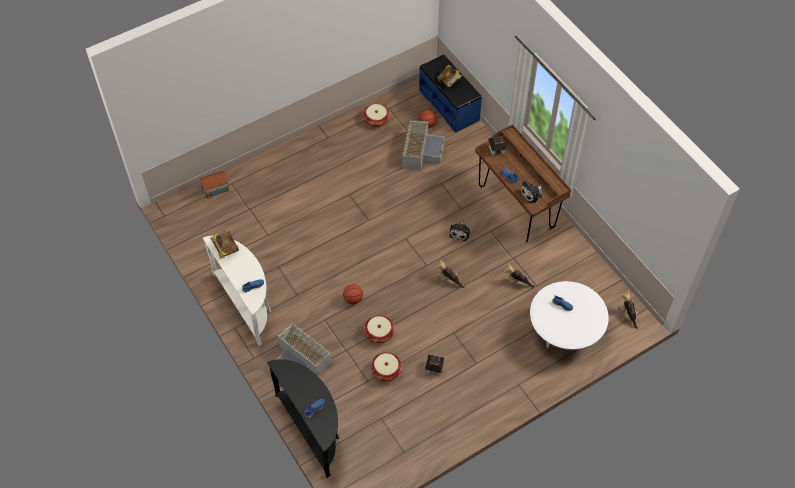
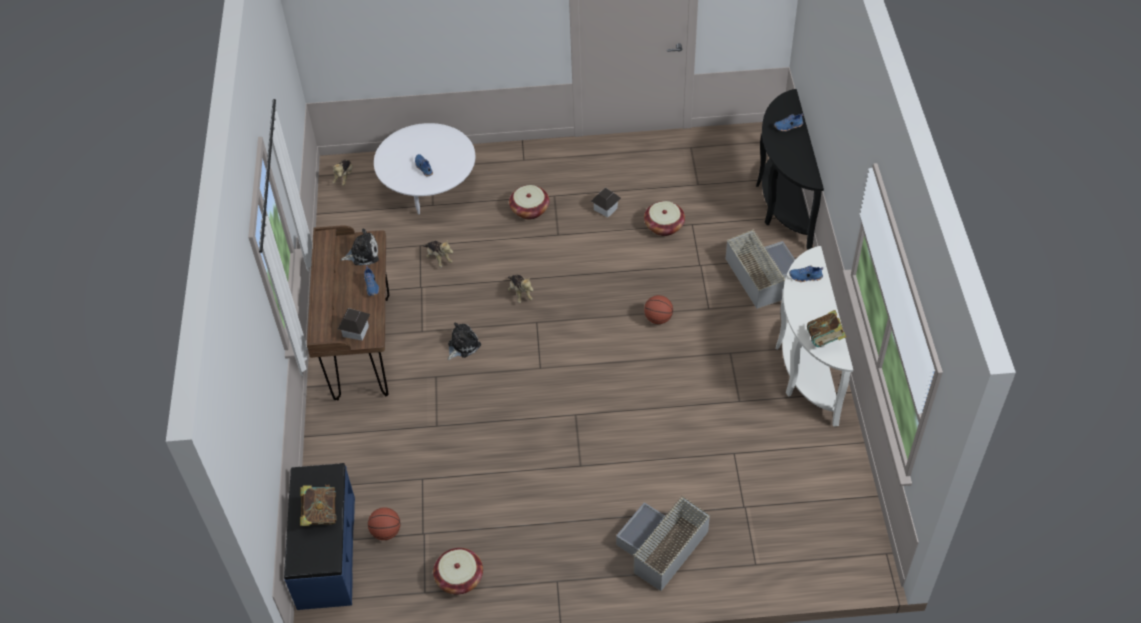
camera: 150 degrees left, 5 degrees down
(215, 189) = (786, 565): toy house -> none
(379, 333) = (648, 267): basket -> basket (529, 209)
(421, 150) = (427, 490): grey storage box -> grey storage box (661, 548)

